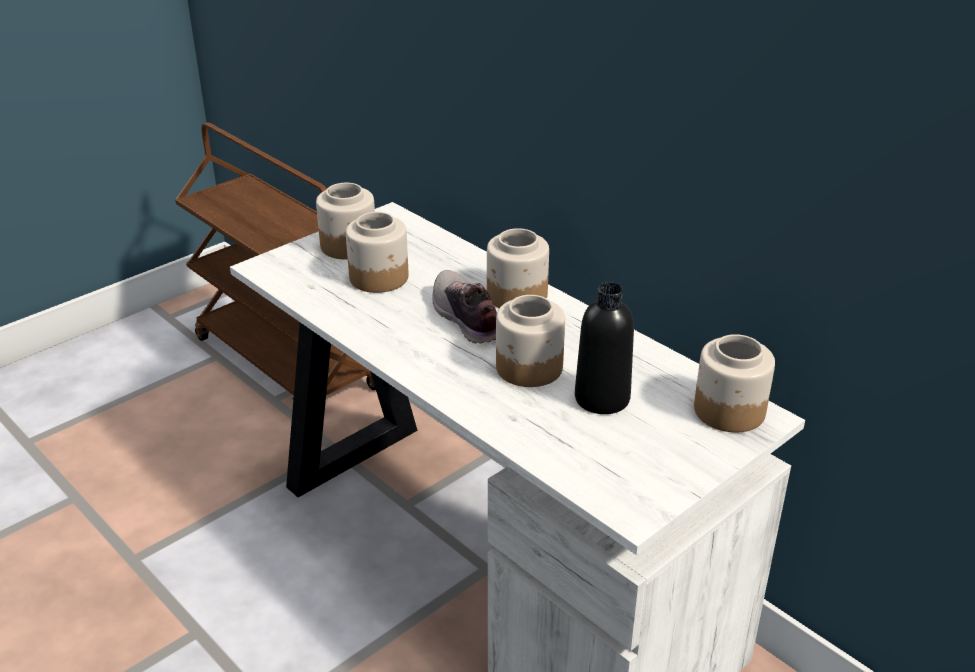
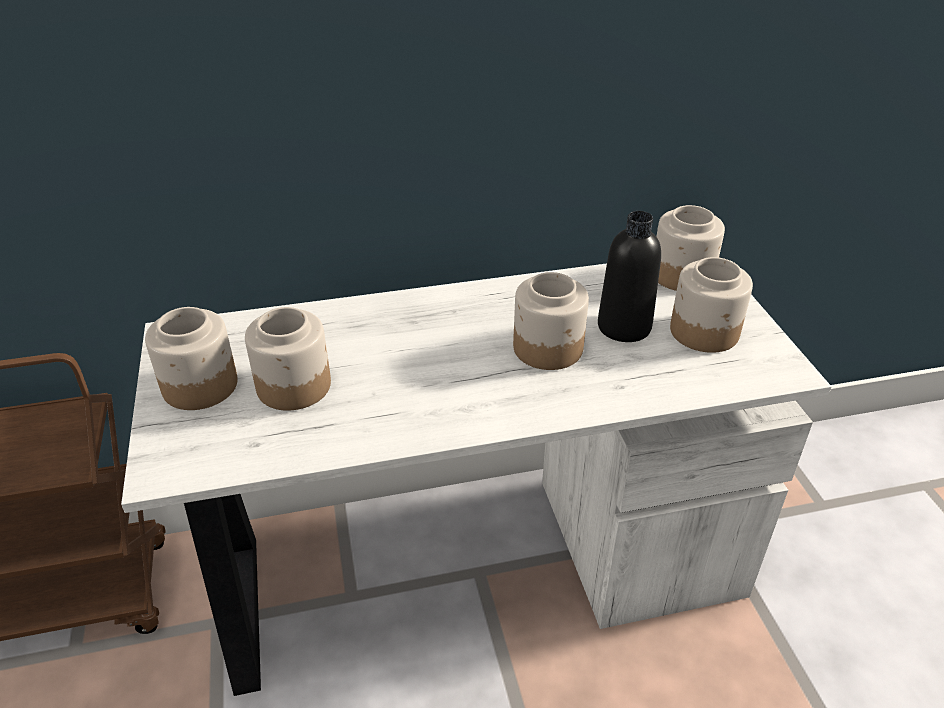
camera: 60 degrees left, 5 degrees up
(465, 318) = (431, 356): shoe -> none
(517, 296) = (423, 311): jar -> jar (705, 332)

